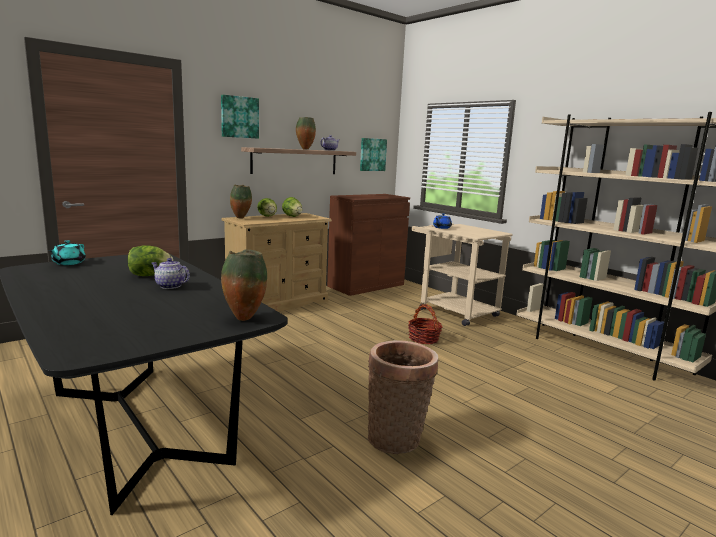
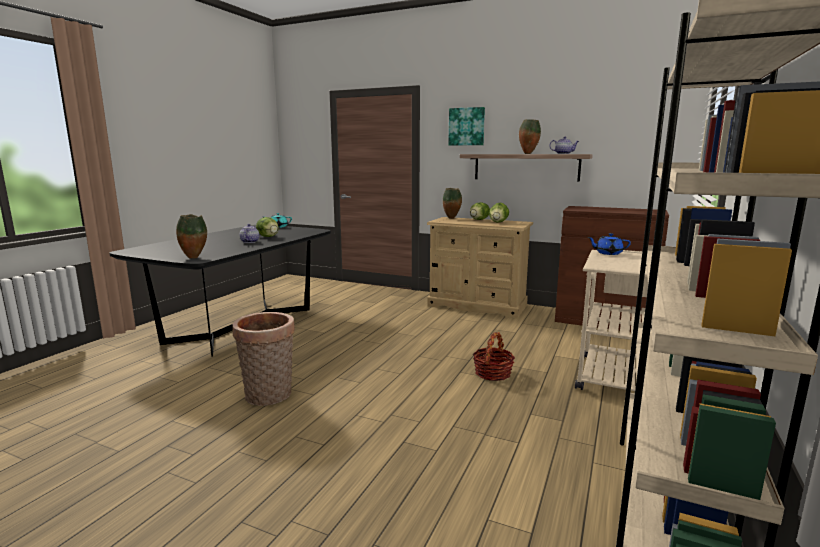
camera: 65 degrees right, 0 degrees up
(372, 154) = (646, 157): picture -> none

